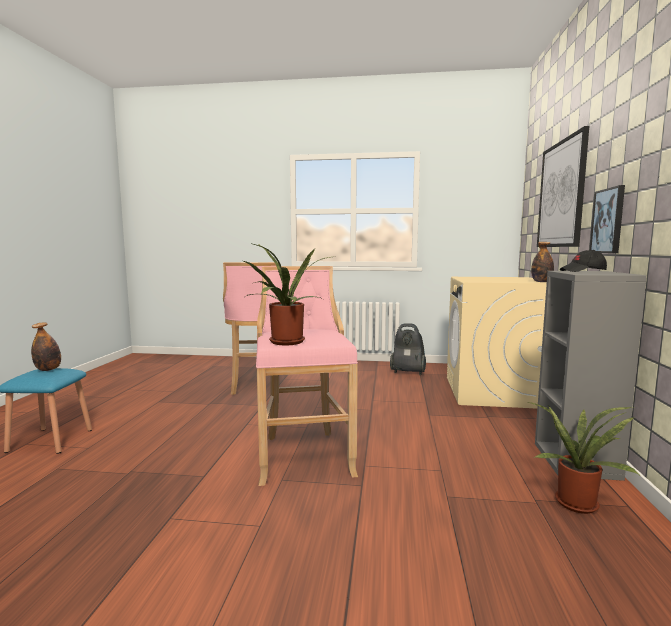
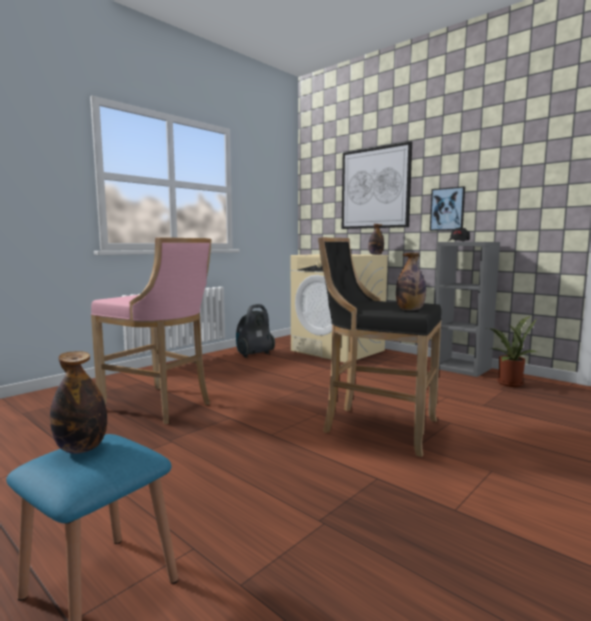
camera: 55 degrees left, 0 degrees up
(286, 343) = (410, 310): potted plant -> bottle
(303, 454) = (376, 427): pink stool -> black stool

